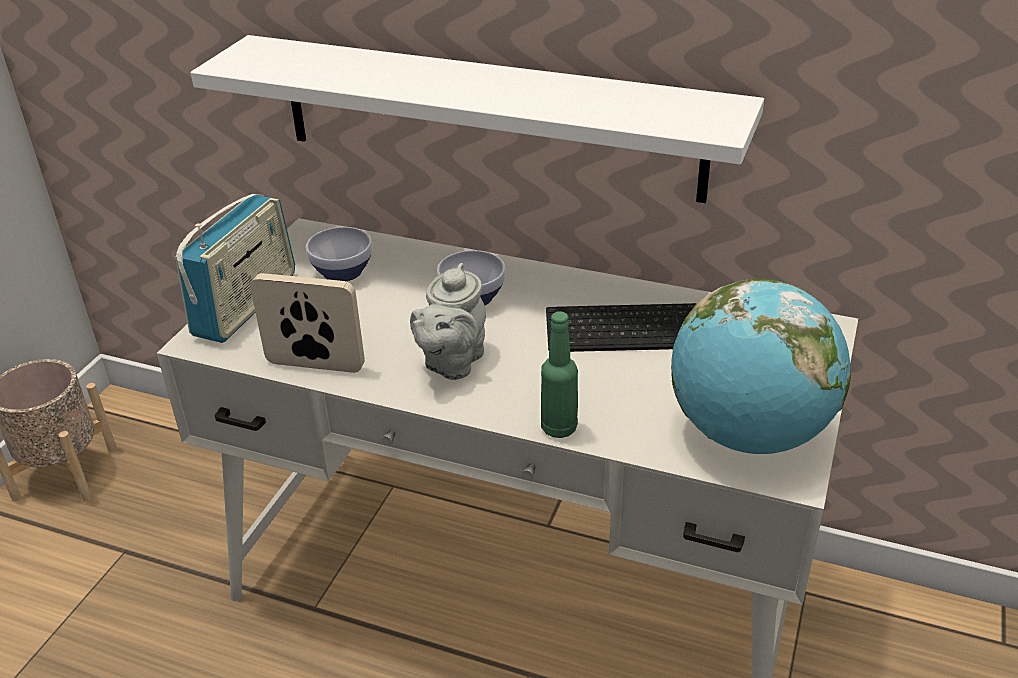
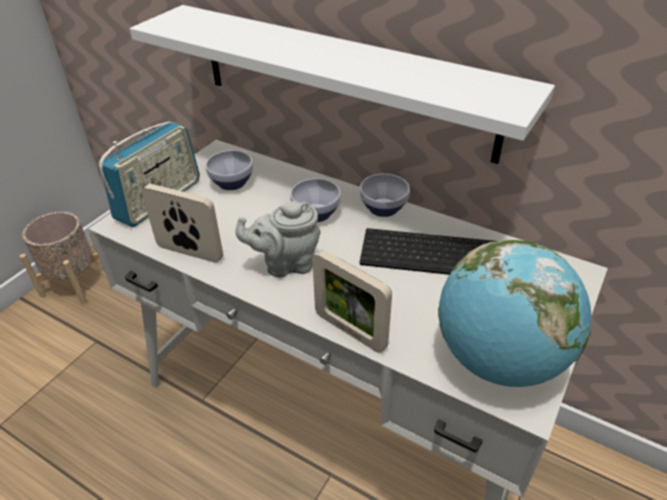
camera: 10 degrees right, 5 degrees up
(451, 363) = (286, 264): grey teapot -> grey teapot turned 45 degrees clockwise
(559, 281) = (382, 208): none -> bowl
(559, 428) = (350, 331): green bottle -> picture frame

